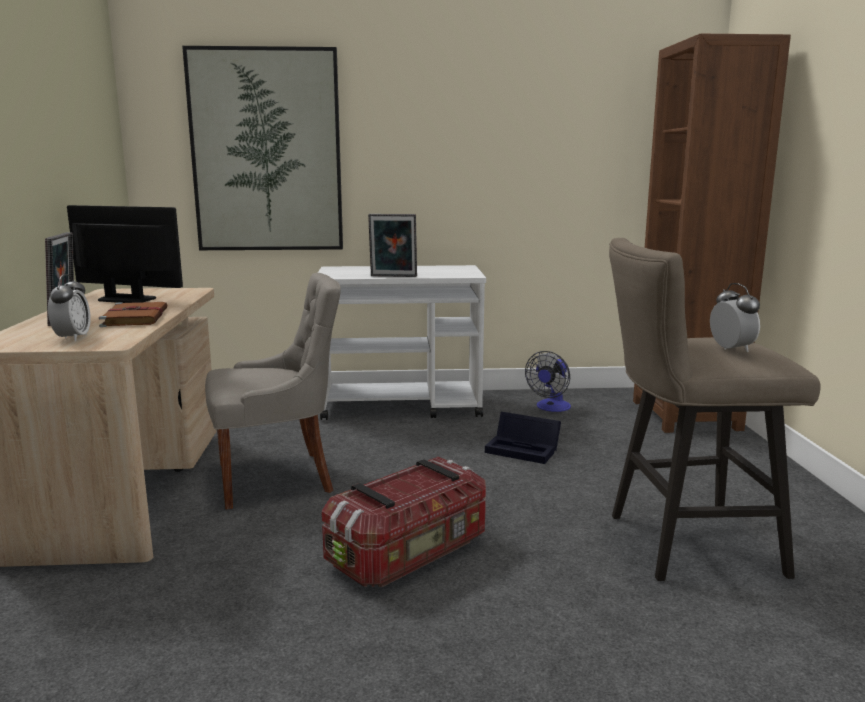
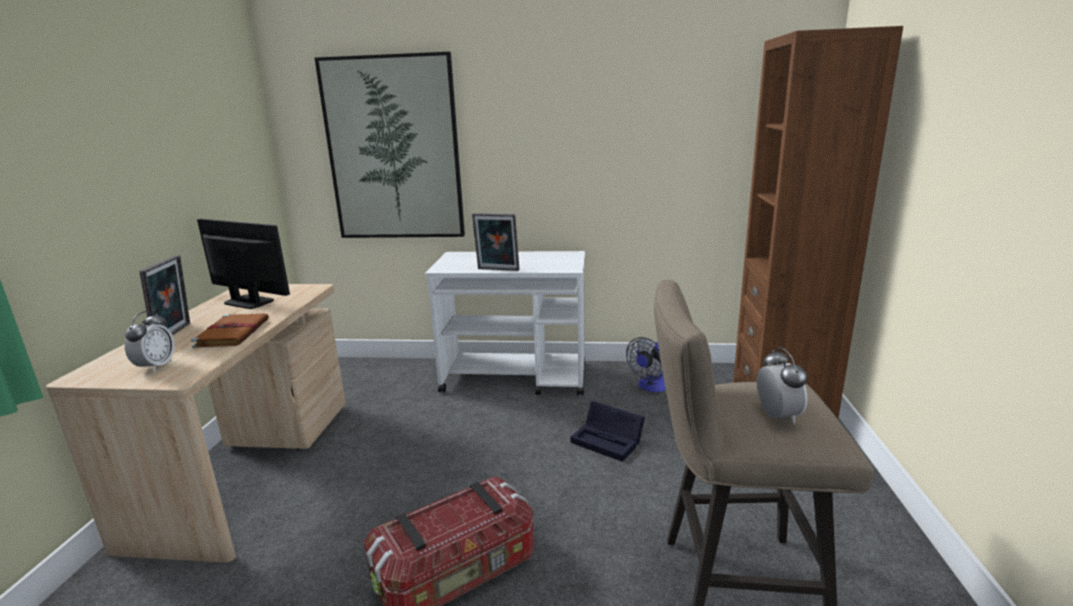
camera: 10 degrees right, 5 degrees up
(278, 478) = (377, 463): grey chair -> none

